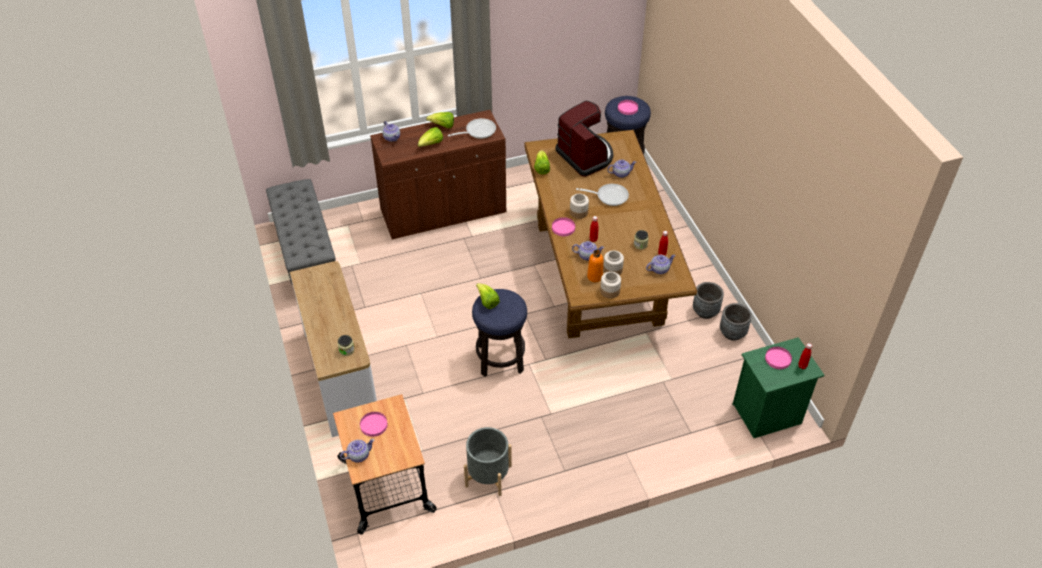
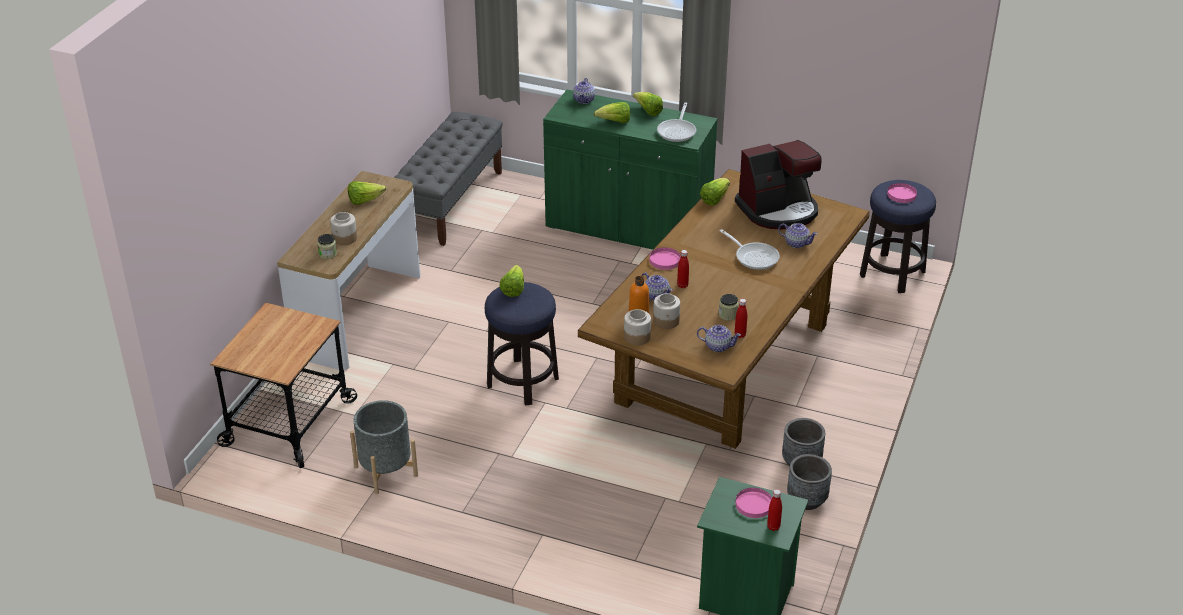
camera: 40 degrees right, 10 degrees down
(321, 294) = (364, 201): none -> lettuce
(358, 455) = (243, 345): teapot -> none
(374, 425) = (285, 330): pink plate -> none
(443, 212) = (628, 228): brown cabinet -> green cabinet
(478, 131) = (677, 131): frying pan -> frying pan turned 90 degrees clockwise
(579, 212) = (700, 255): jar -> jar (345, 238)
(585, 156) = (778, 210): coffee machine -> coffee machine turned 60 degrees clockwise

